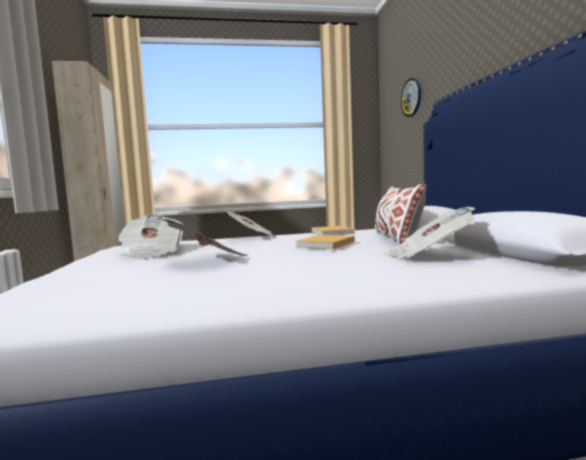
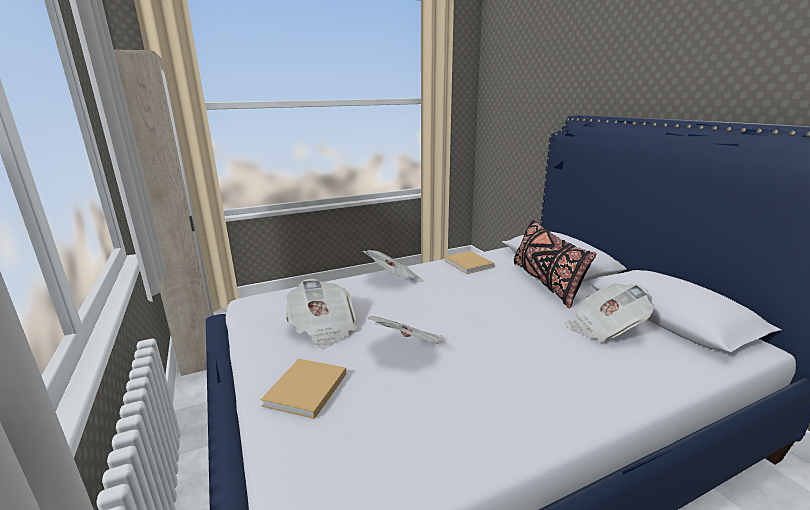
camera: 15 degrees left, 15 degrees up
(325, 244) = (492, 301): beige book -> beige book (305, 391)
(396, 238) = (545, 282): white pillow -> black pillow
(411, 97) = (528, 89): wall clock -> none

